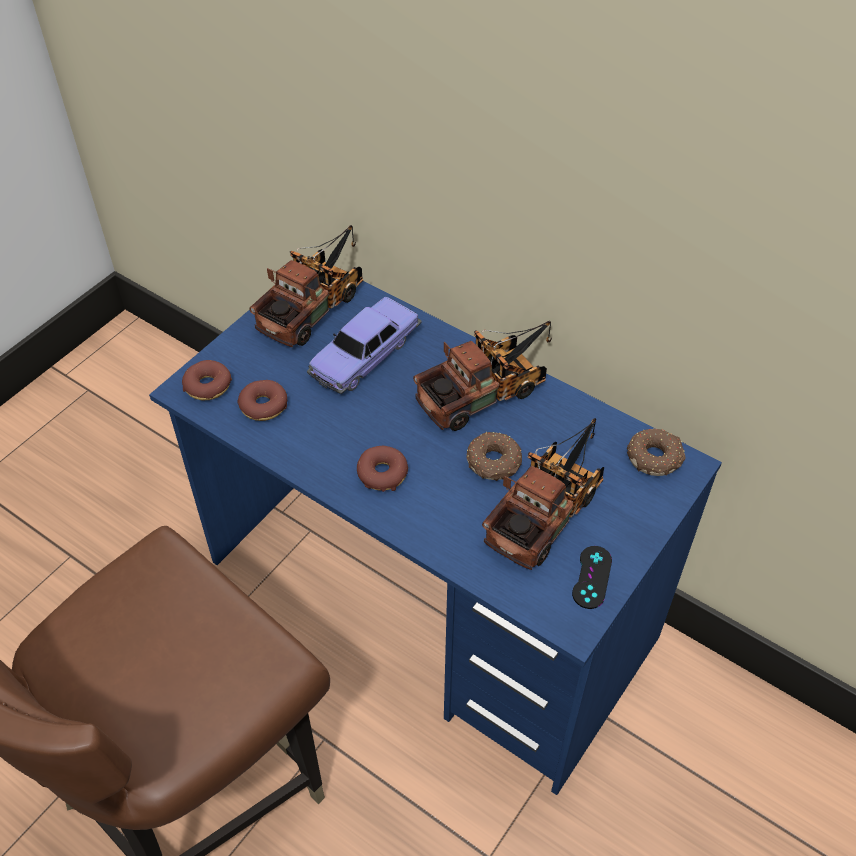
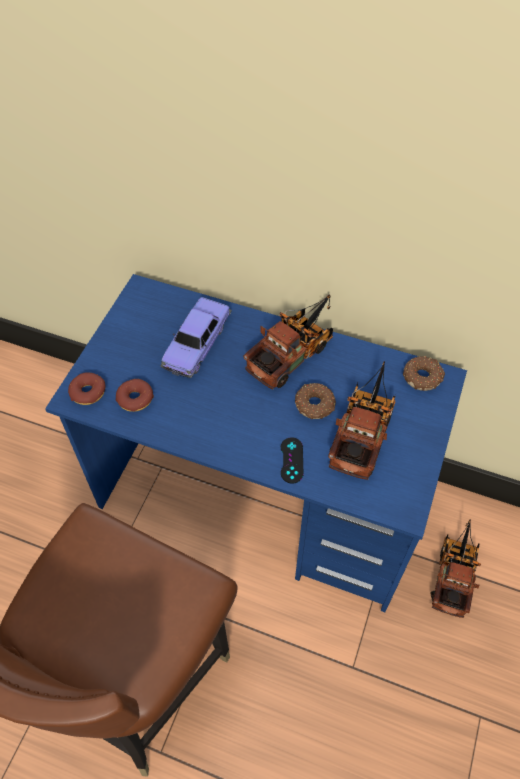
camera: 15 degrees left, 5 degrees up
(316, 305) = (148, 312): toy truck -> toy truck (454, 573)
(382, 473) = (239, 431): donut -> none
(592, 577) = (408, 474): black game controller -> black game controller (291, 460)

